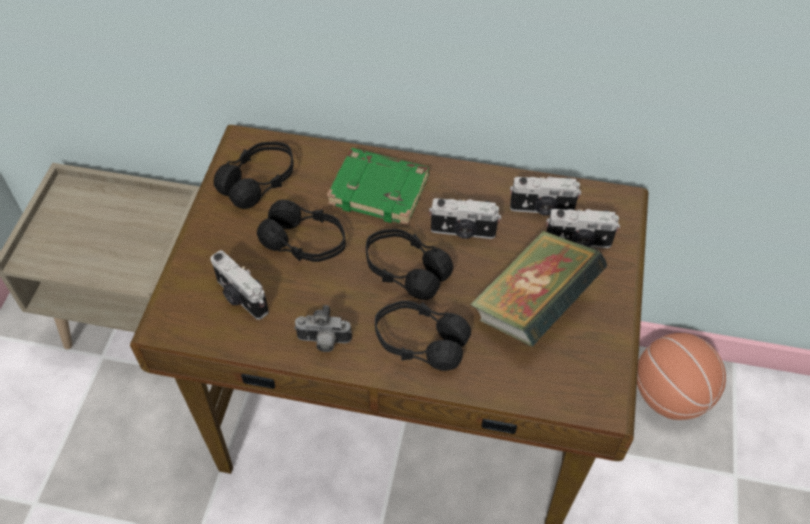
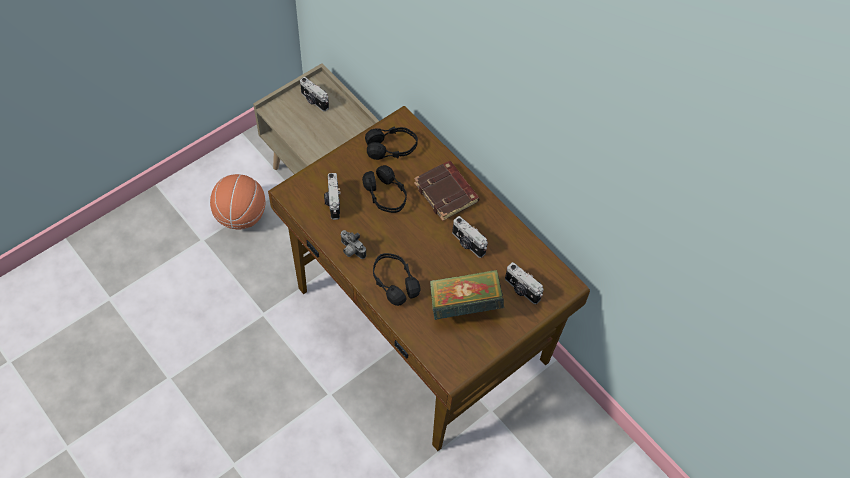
camera: 35 degrees right, 5 degrees up
(380, 190) = (447, 193): green book -> brown book
(405, 271) = (420, 243): black headphones -> none
(542, 209) = (520, 260): camera -> camera (314, 101)
(670, 396) = (576, 431): basketball -> basketball (241, 216)

